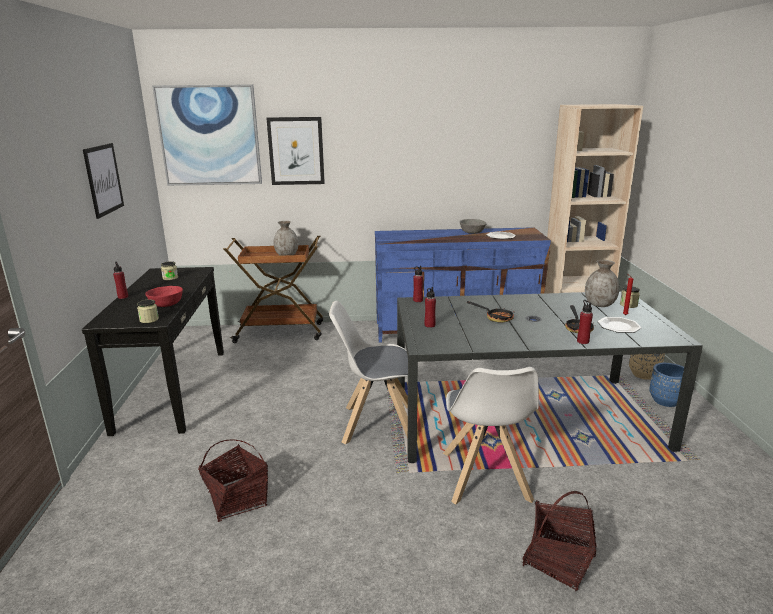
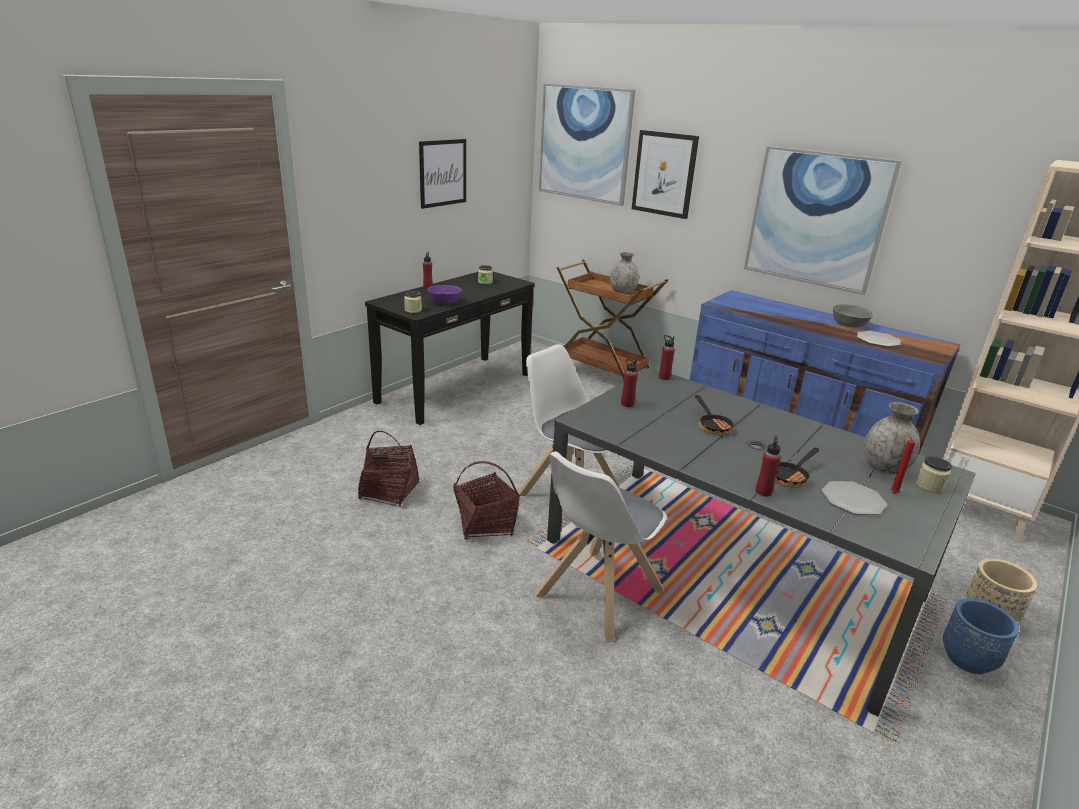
camera: 40 degrees right, 5 degrees up
(166, 304) = (444, 302): red bowl -> purple bowl
(426, 165) = (816, 219): none -> picture
(559, 561) = (554, 702): basket -> basket (486, 524)

